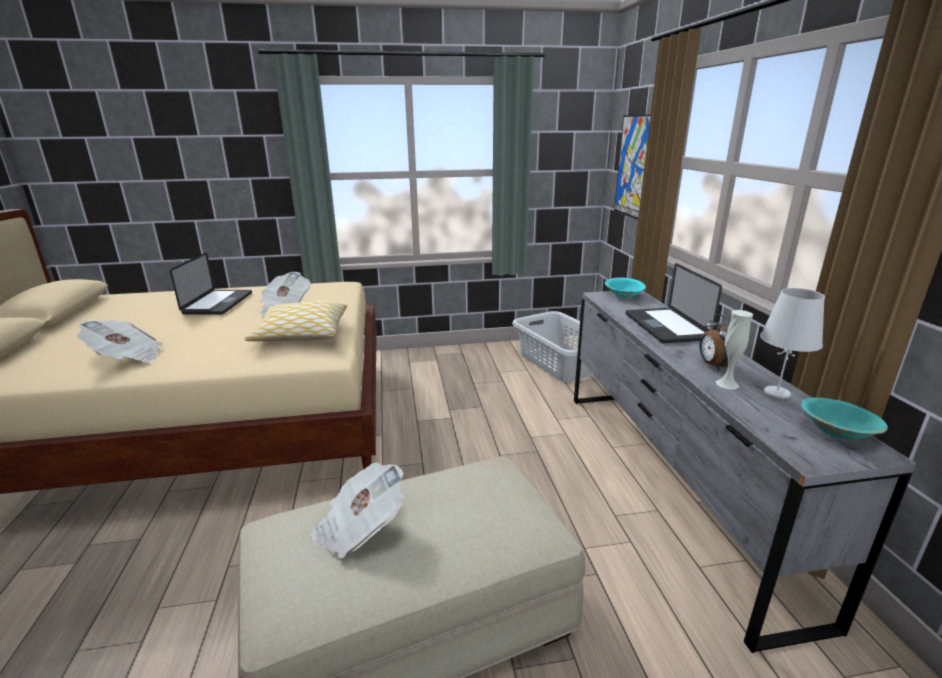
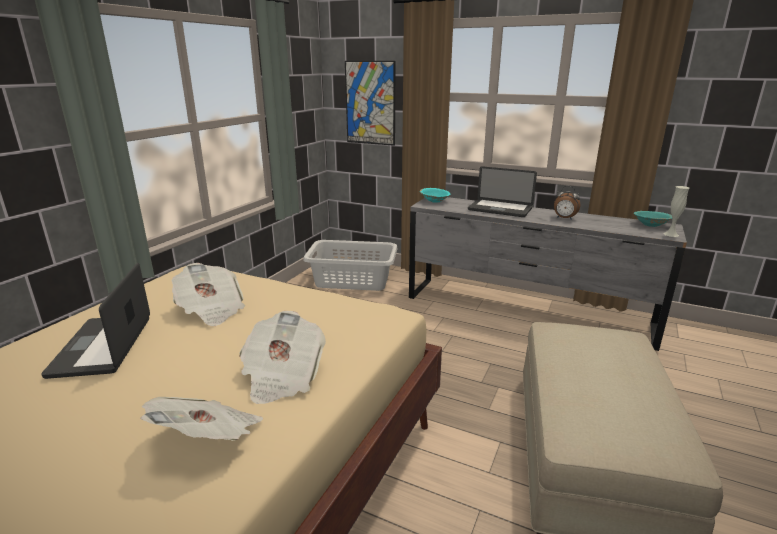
camera: 55 degrees left, 0 degrees up
(218, 303) = (103, 346): laptop -> laptop turned 135 degrees counterclockwise
(301, 334) = (315, 315): pillow -> none
(359, 527) = (595, 395): newspaper -> newspaper (282, 376)
(727, 384) = (588, 223): white vase -> white vase (671, 234)
(776, 392) = (605, 219): white table lamp -> none

